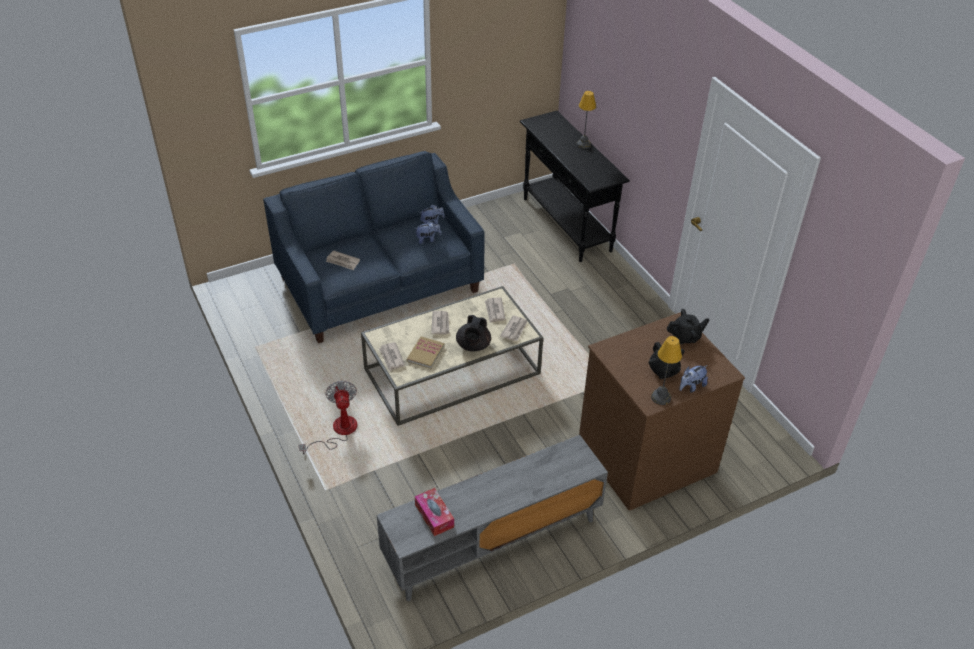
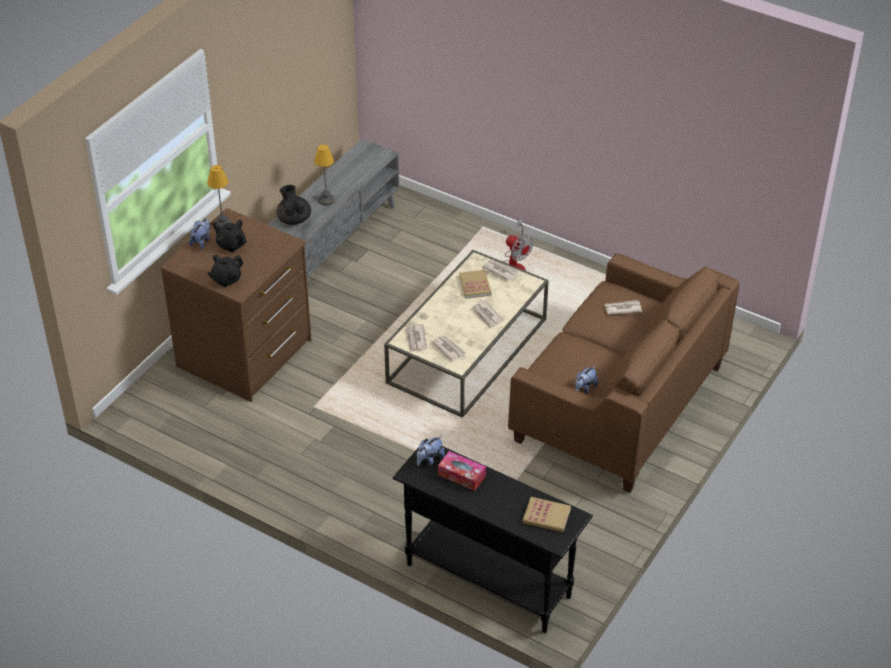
camera: 150 degrees right, 0 degrees up
(379, 284) = (619, 403): blue sofa -> brown sofa
(428, 239) = (569, 367): plush toy -> plush toy (429, 459)
(434, 516) = (358, 166): tissue box -> tissue box (461, 475)
(473, 346) = (440, 309): black teapot -> black teapot (294, 219)
(548, 128) = (546, 516): none -> book
(583, 144) = (483, 508): table lamp -> table lamp (326, 200)

